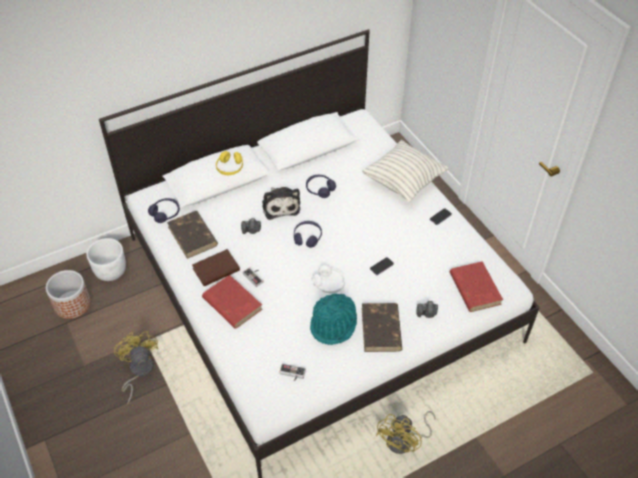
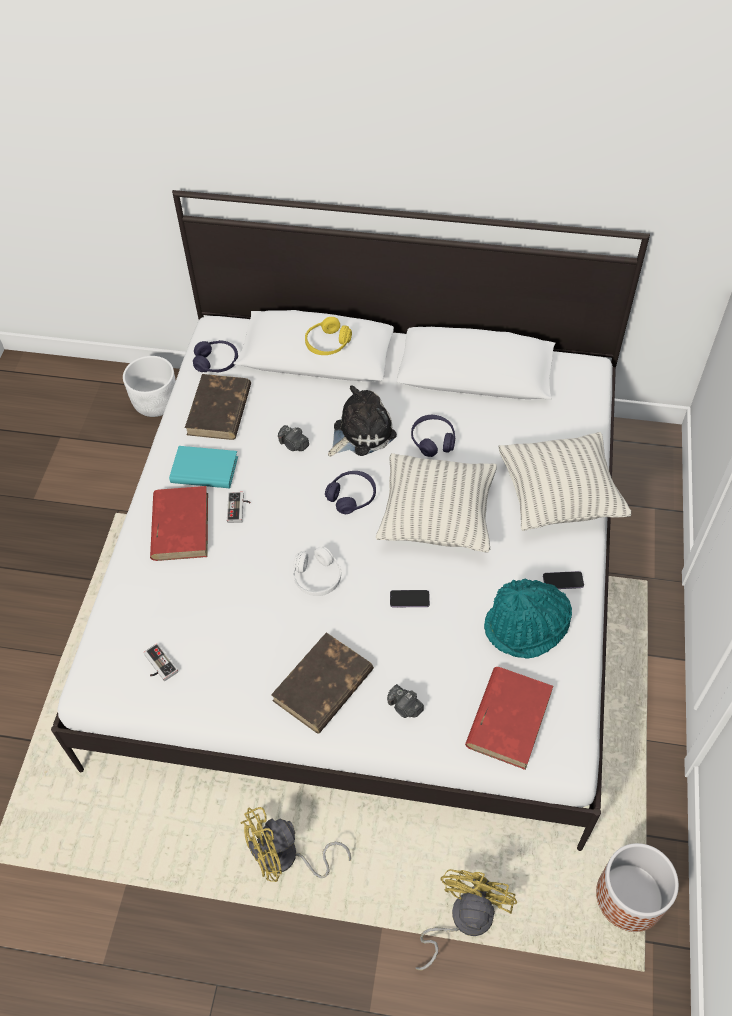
camera: 40 degrees right, 5 degrees up
(72, 304) = (84, 418): planter -> planter (630, 896)
(138, 371) = (77, 544): yellow fan -> yellow fan (463, 919)
(216, 269) = (204, 470): brown book -> turquoise book
(280, 205) = (360, 433): plush toy -> plush toy turned 150 degrees counterclockwise
(334, 325) = (268, 637): turquoise hat -> turquoise hat (526, 627)
(358, 223) = (436, 519): none -> pillow

